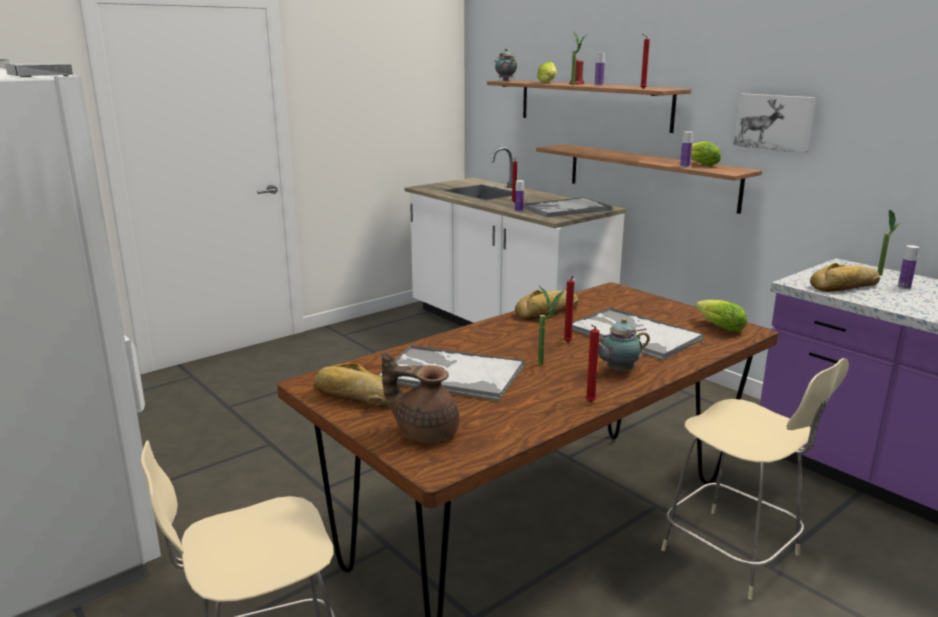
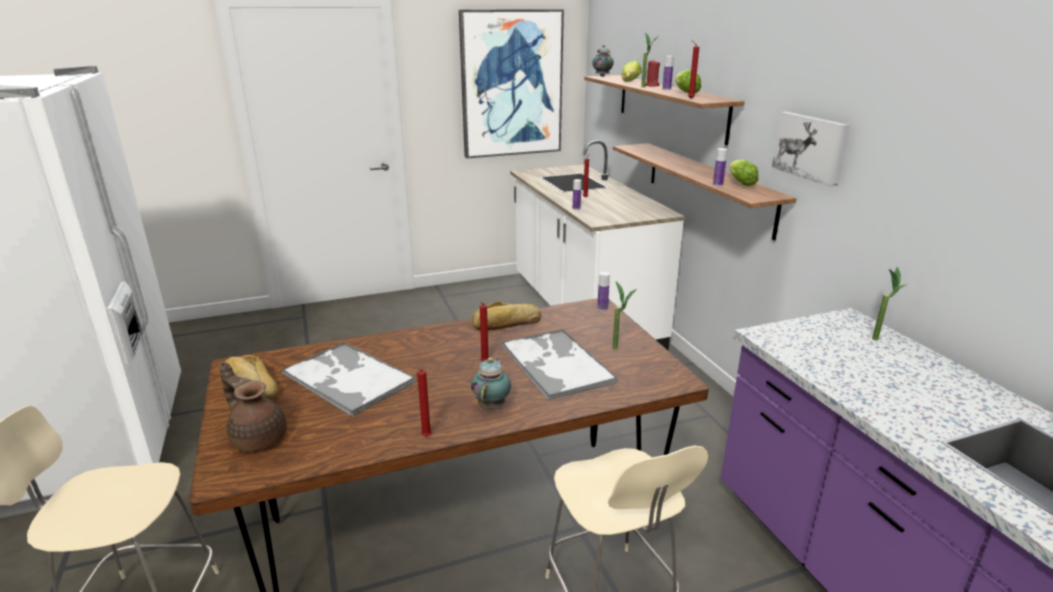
camera: 20 degrees right, 5 degrees up
(396, 94) = (511, 84): none -> picture
(547, 365) = (437, 384): potted plant -> potted plant (619, 349)
(565, 209) = (623, 210): tray -> none
(618, 371) = (492, 404): teapot -> teapot turned 105 degrees clockwise
(717, 326) = (650, 369): lettuce -> lettuce (684, 93)
(846, 286) = (813, 349): bread -> none
(904, 287) = (884, 361): bottle -> bottle (602, 308)

